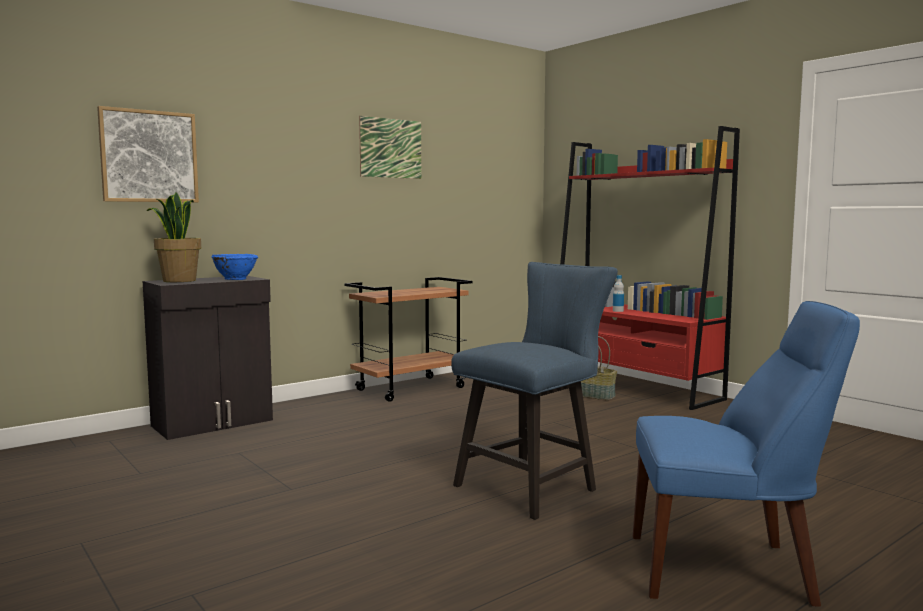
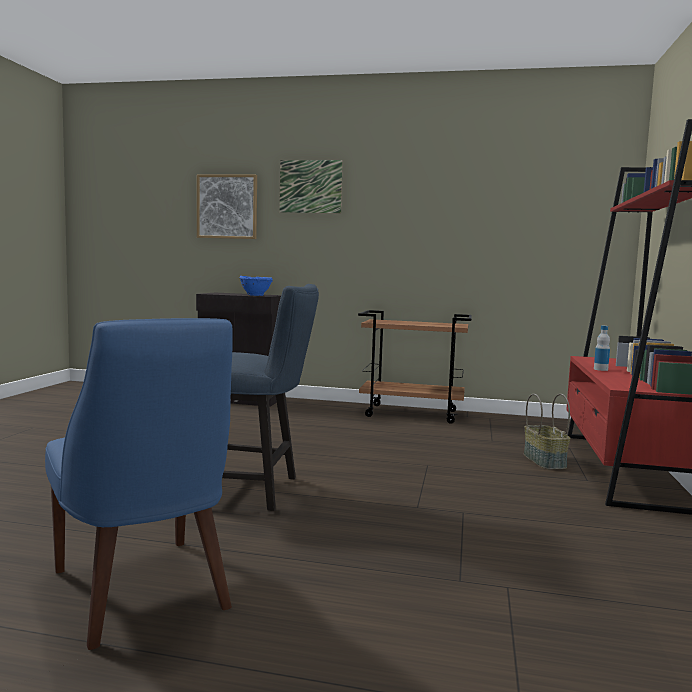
camera: 50 degrees right, 0 degrees up
(179, 281) = (226, 293): potted plant -> none
(390, 148) = (427, 190): picture -> picture (310, 186)

